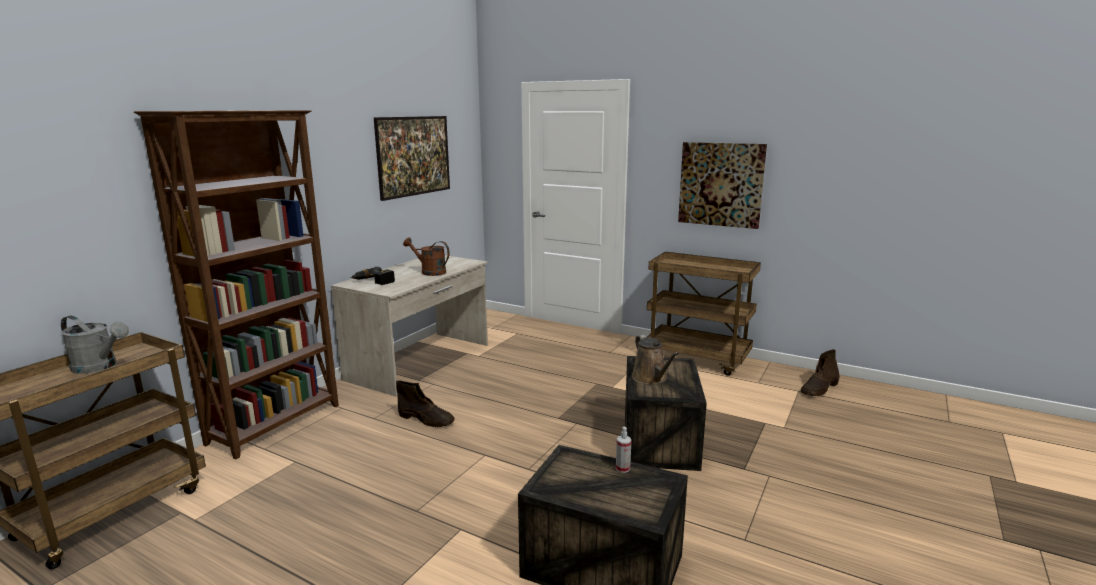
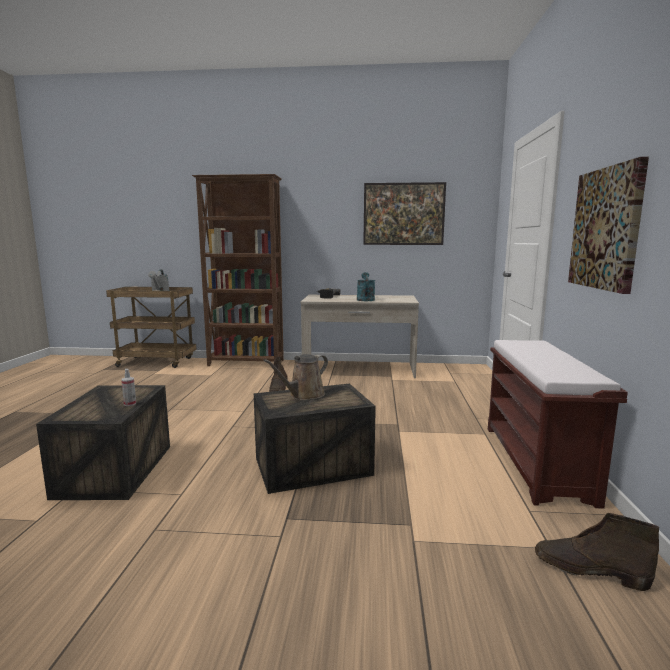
camera: 65 degrees right, 5 degrees down
(429, 272) = (365, 299): brown watering can -> turquoise watering can
(698, 359) = (537, 463): brown cart -> brown bench

